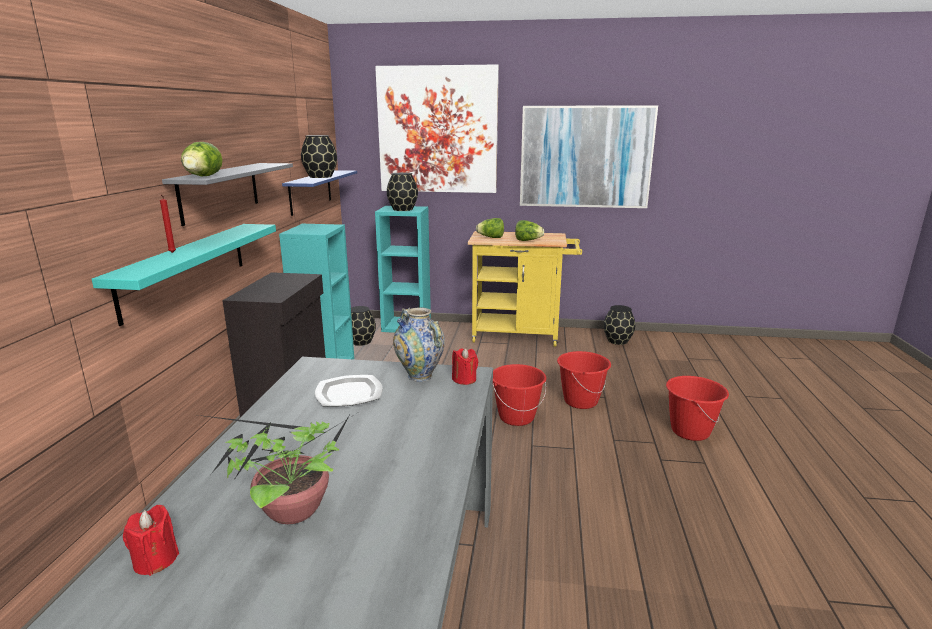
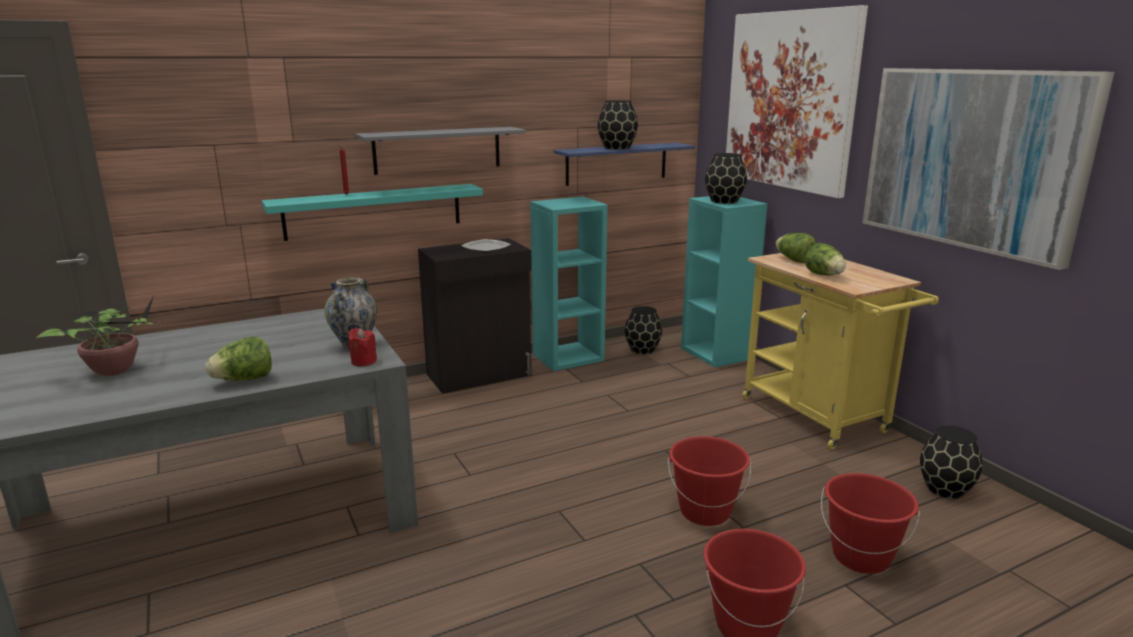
camera: 55 degrees right, 0 degrees up
(155, 560) = (57, 357): red candle -> none
(202, 177) = (379, 134): lettuce -> lettuce (244, 380)
(350, 393) = (299, 335): plate -> plate (486, 248)
(516, 417) = (607, 482): red bucket -> red bucket (861, 557)

